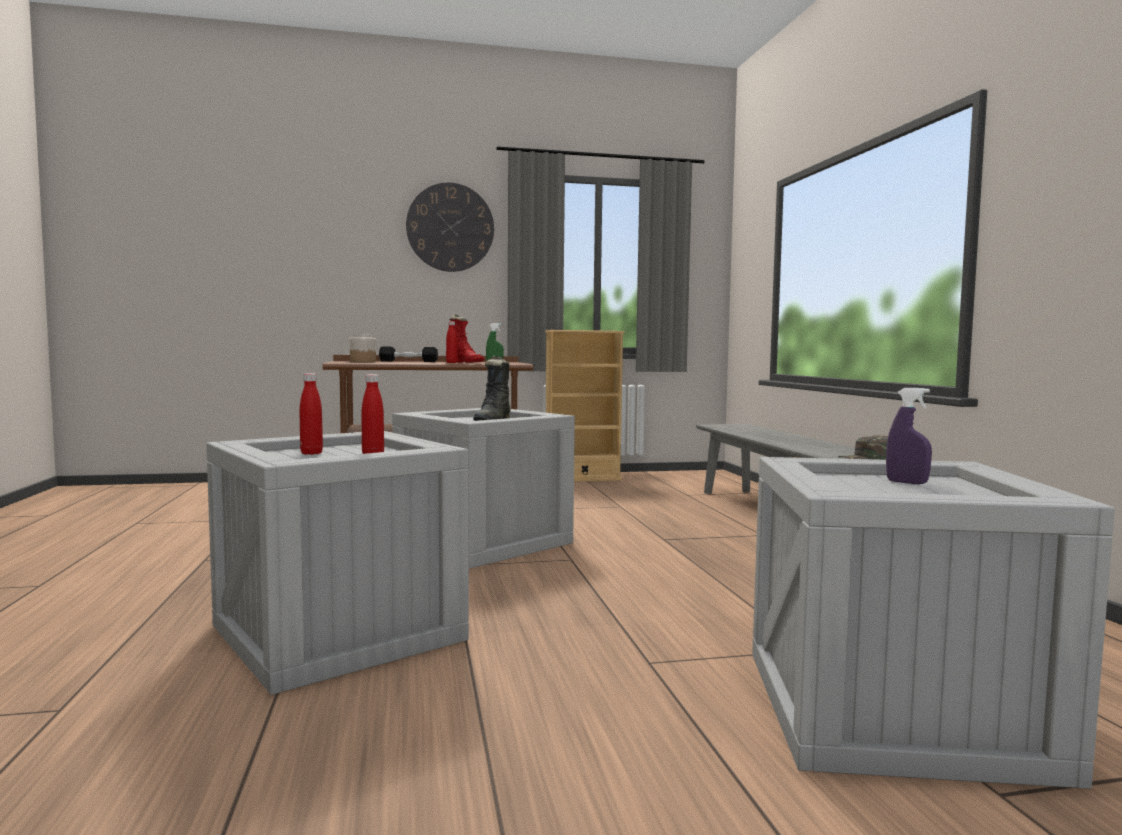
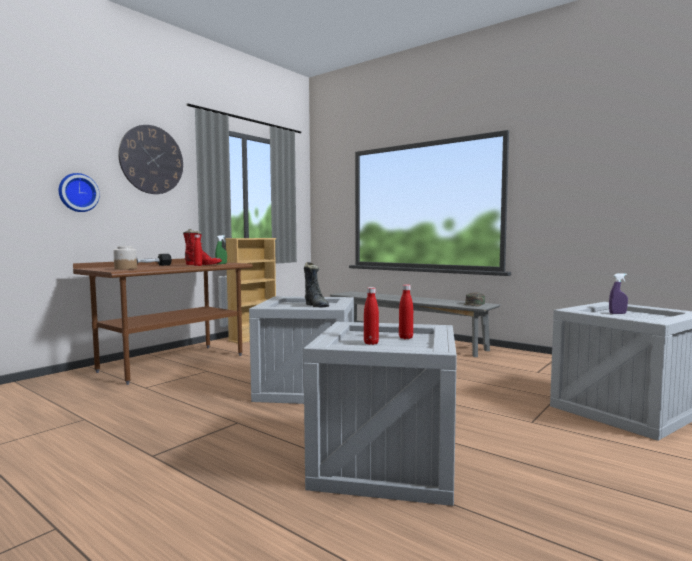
camera: 40 degrees left, 0 degrees up
(355, 273) = (78, 192): none -> wall clock

